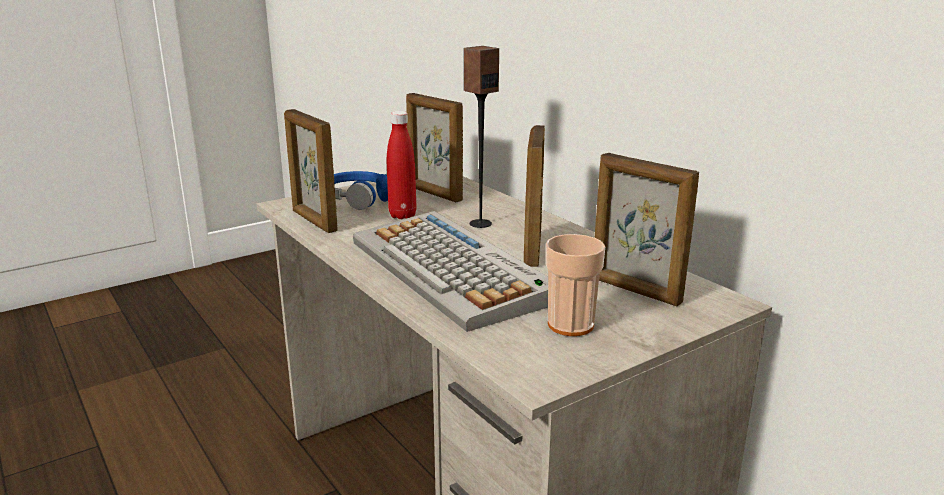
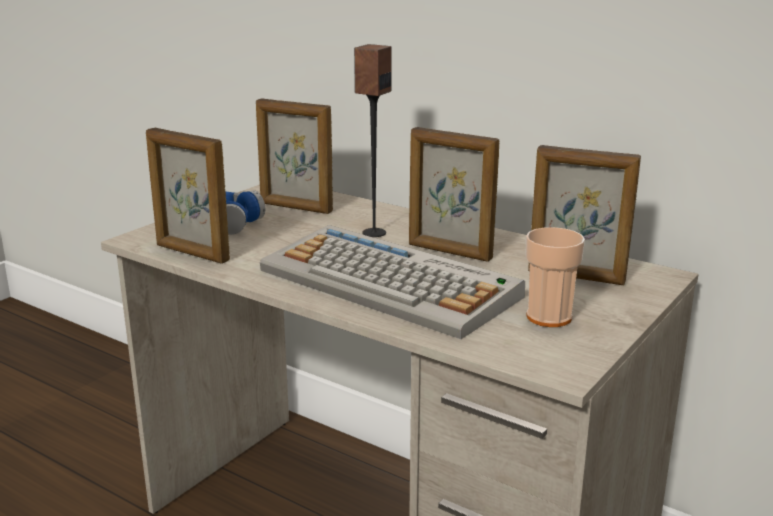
camera: 20 degrees left, 0 degrees up
(402, 215) = (284, 234): red bottle -> none
(532, 250) = (449, 252): picture frame -> picture frame turned 45 degrees counterclockwise

